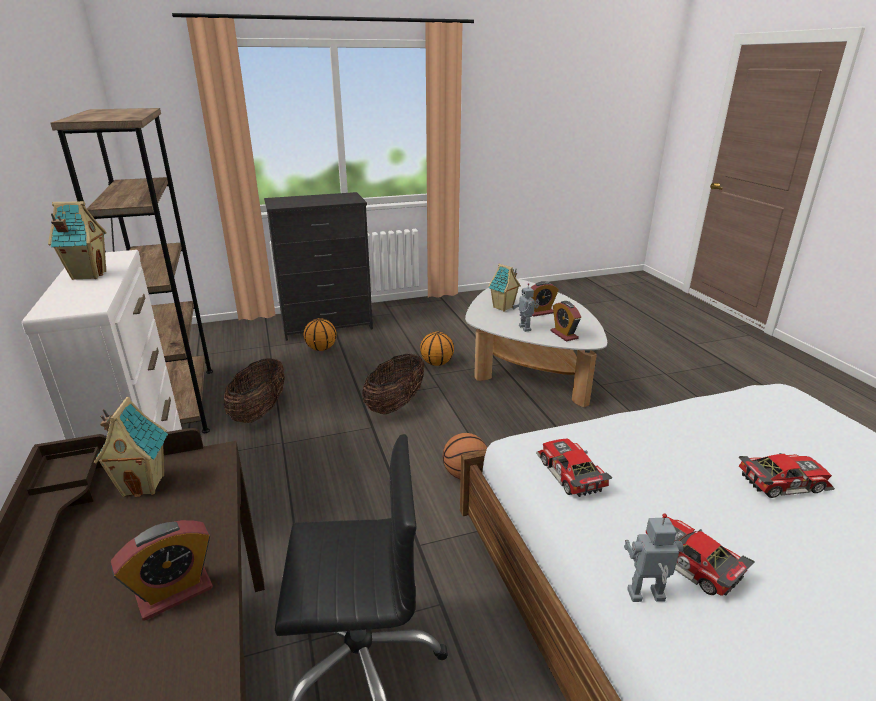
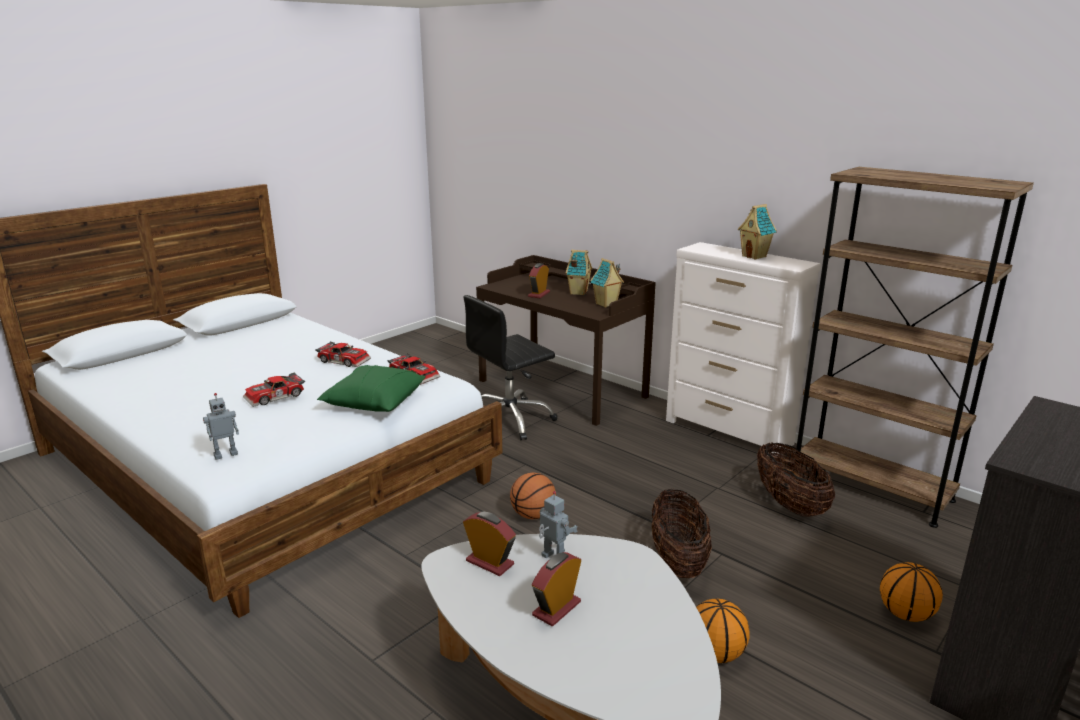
camera: 150 degrees right, 5 degrees down
(503, 307) = (625, 599): toy house -> toy house (578, 292)
(634, 437) = (374, 402): none -> green pillow
(646, 597) = (365, 349): toy robot -> toy robot (225, 454)

